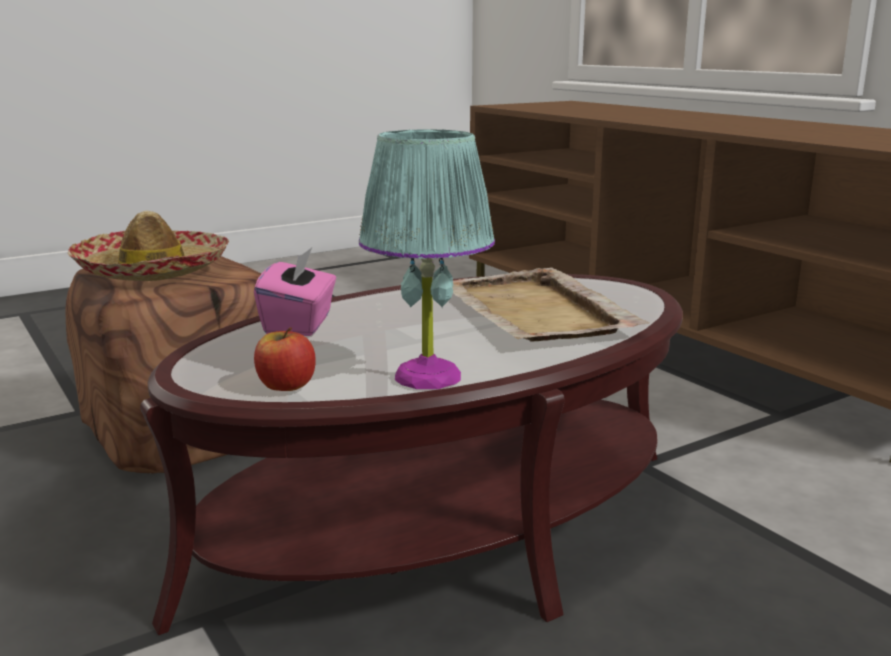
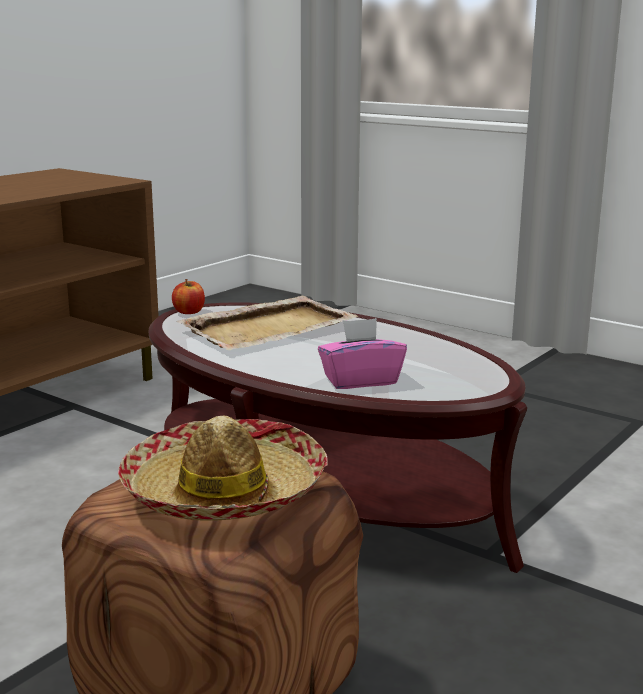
camera: 110 degrees left, 0 degrees up
(286, 386) = (472, 362): apple -> apple (189, 312)
(426, 376) = (419, 337): turquoise table lamp -> none

